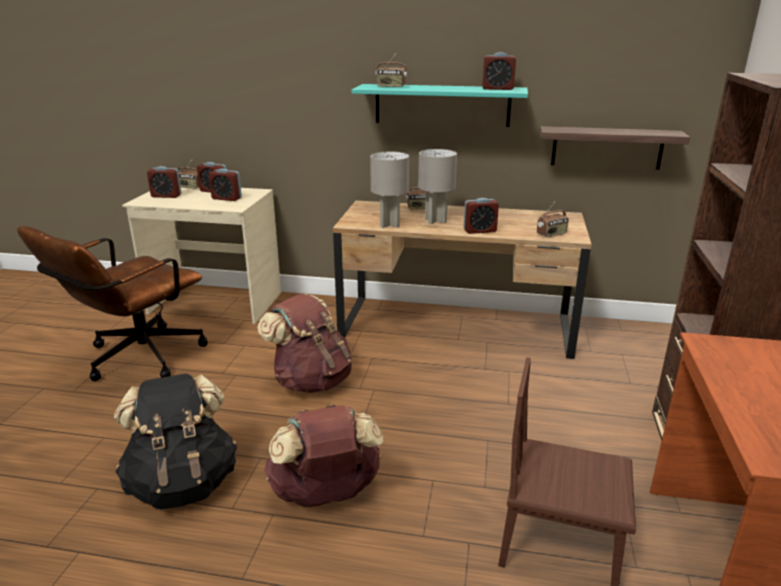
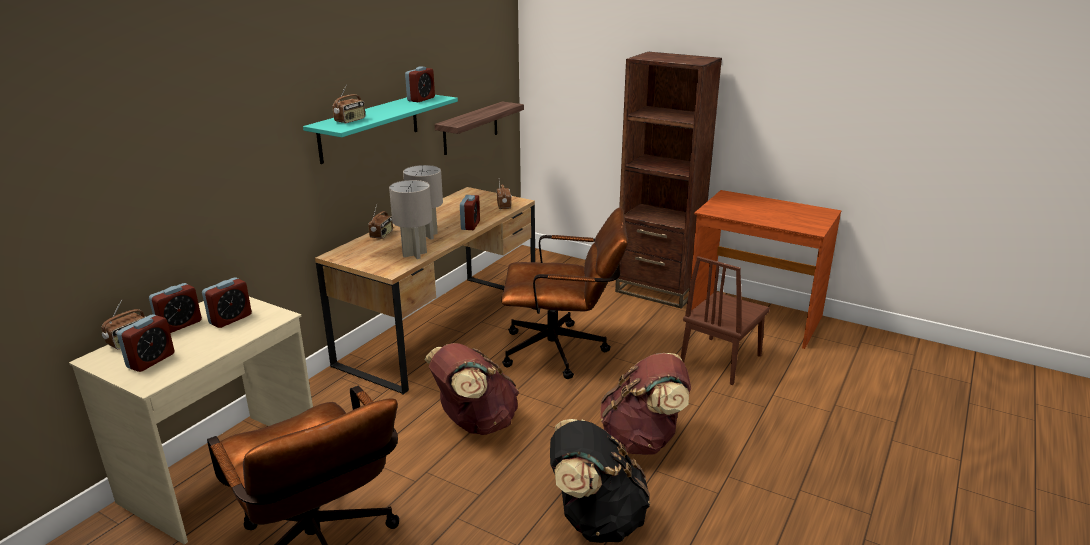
camera: 70 degrees left, 0 degrees up
(470, 402) = (563, 351): none -> brown office chair

